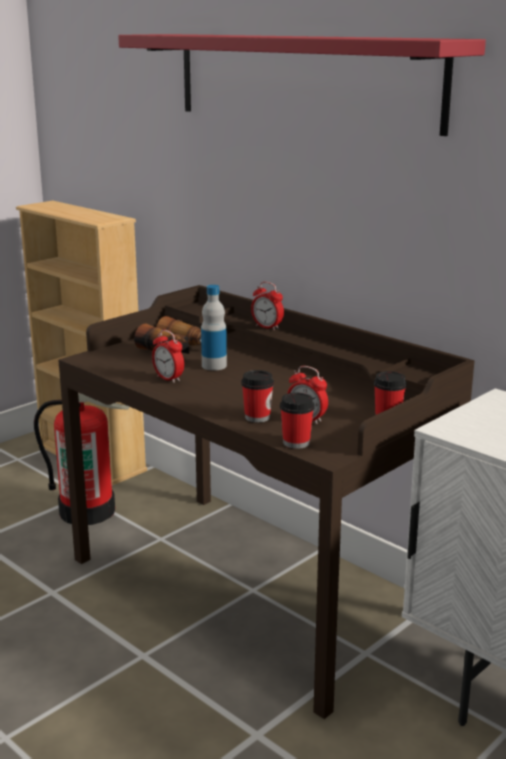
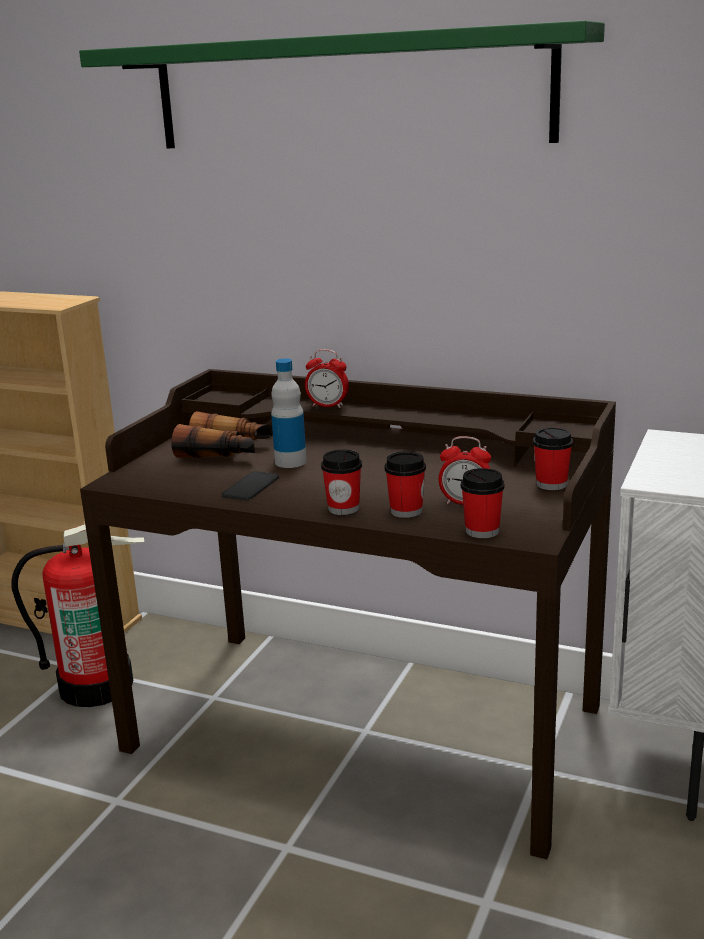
camera: 20 degrees left, 0 degrees up
(168, 379) = (250, 487): alarm clock -> phone
(215, 406) = (343, 508): none -> cup
(302, 79) = (346, 92): red shelf -> green shelf

